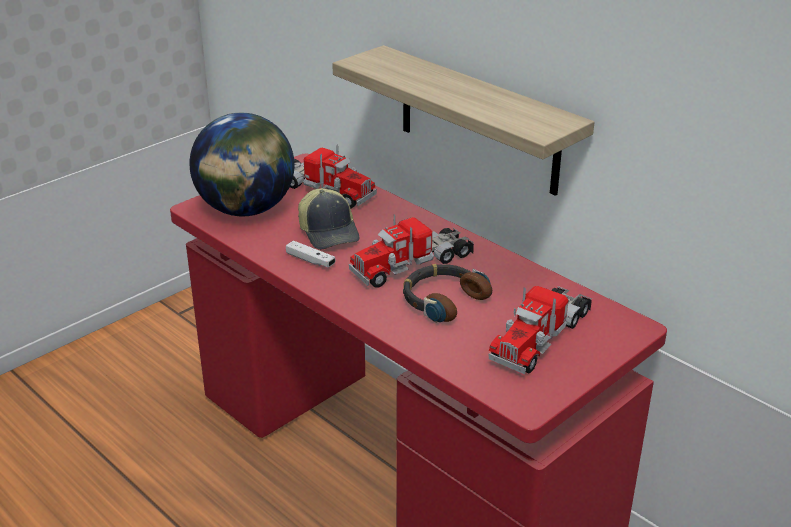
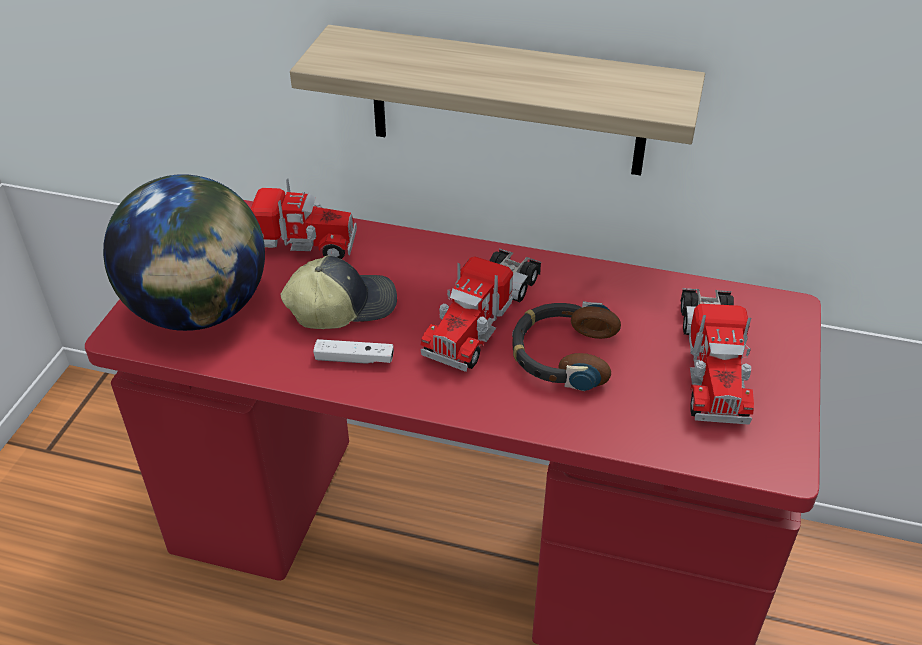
camera: 30 degrees left, 10 degrees up
(329, 232) = (342, 306): cap -> cap turned 60 degrees counterclockwise

